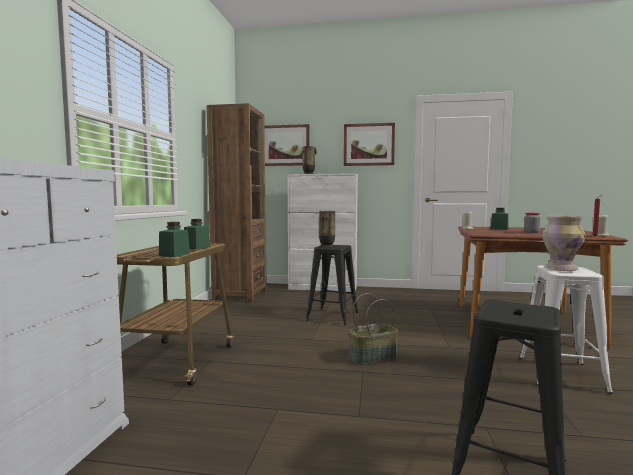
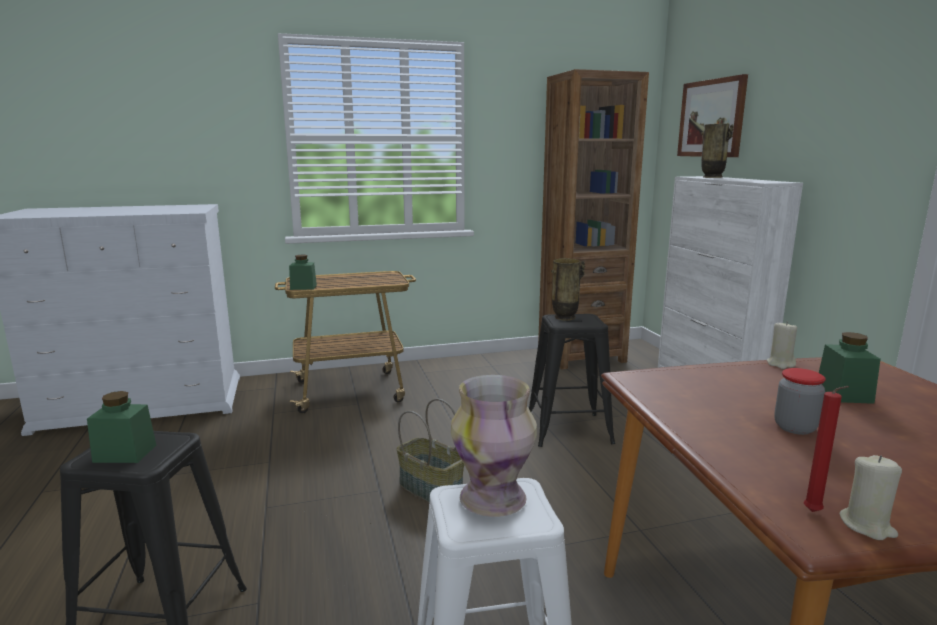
camera: 65 degrees right, 10 degrees up
(197, 247) = (362, 283): green jar -> green jar (125, 453)
(369, 144) = (842, 112): picture -> none

